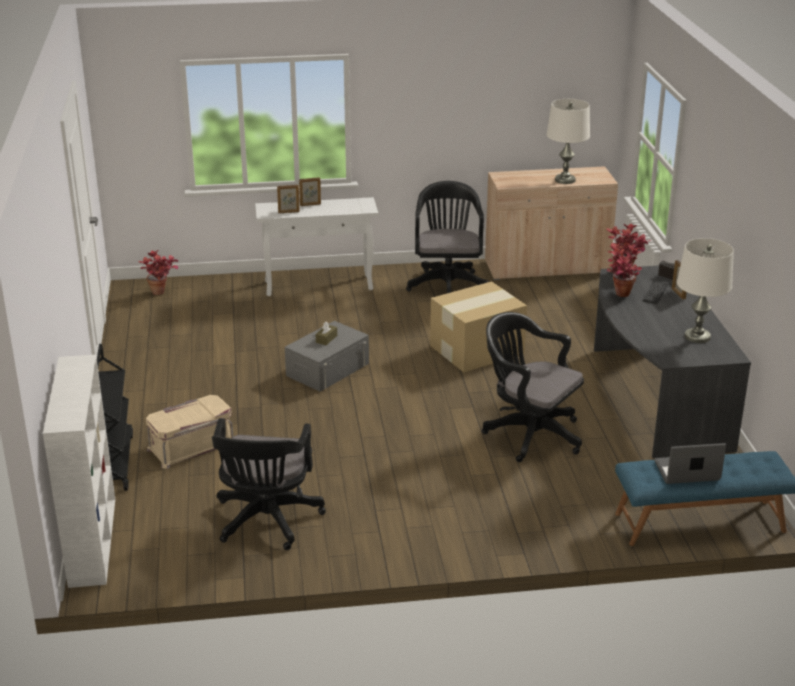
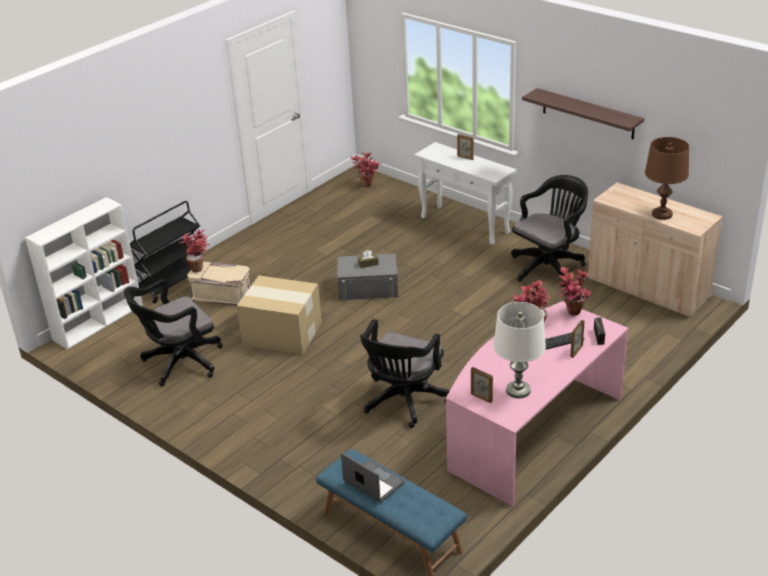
camera: 50 degrees right, 5 degrees up
(160, 419) = (200, 267): none -> potted plant
(289, 212) = (441, 157): picture frame -> picture frame (481, 398)
(446, 109) = (588, 114): none -> shelf
(478, 349) = (481, 325): cardboard box -> cardboard box (283, 334)
(529, 434) = (403, 402): black office chair -> black office chair turned 150 degrees counterclockwise
(565, 180) = (662, 214): white table lamp -> brown table lamp
(654, 398) = (532, 431): grey desk -> pink desk

